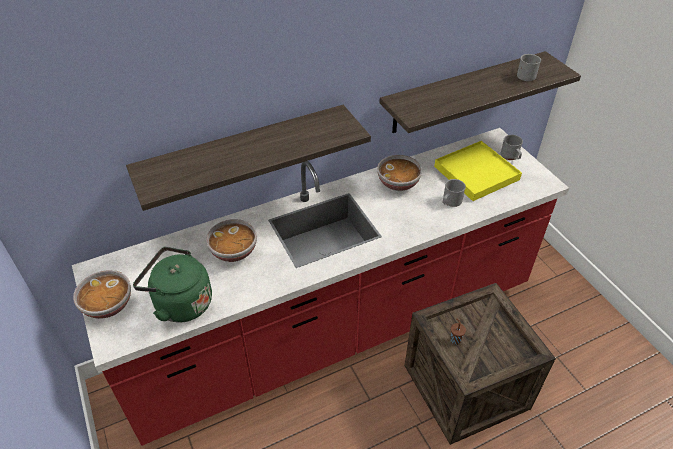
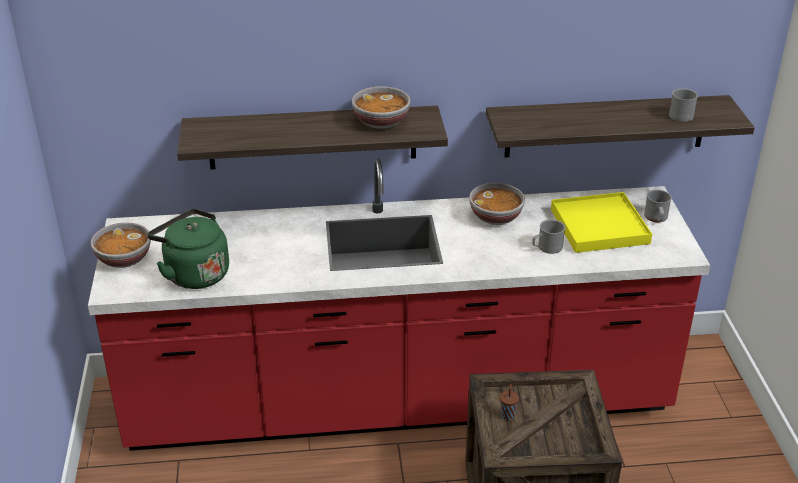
camera: 20 degrees right, 10 degrees down
(234, 251) = (273, 241): bowl -> bowl (381, 122)

